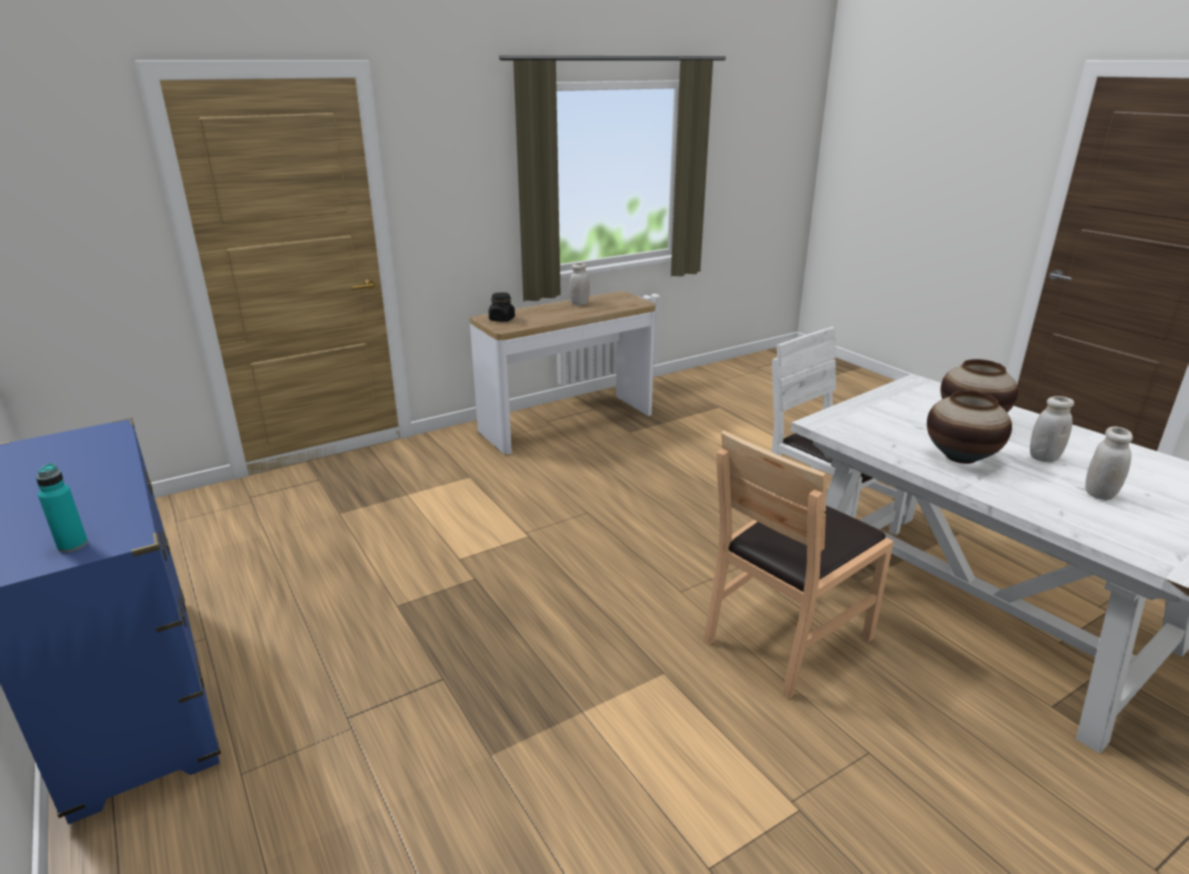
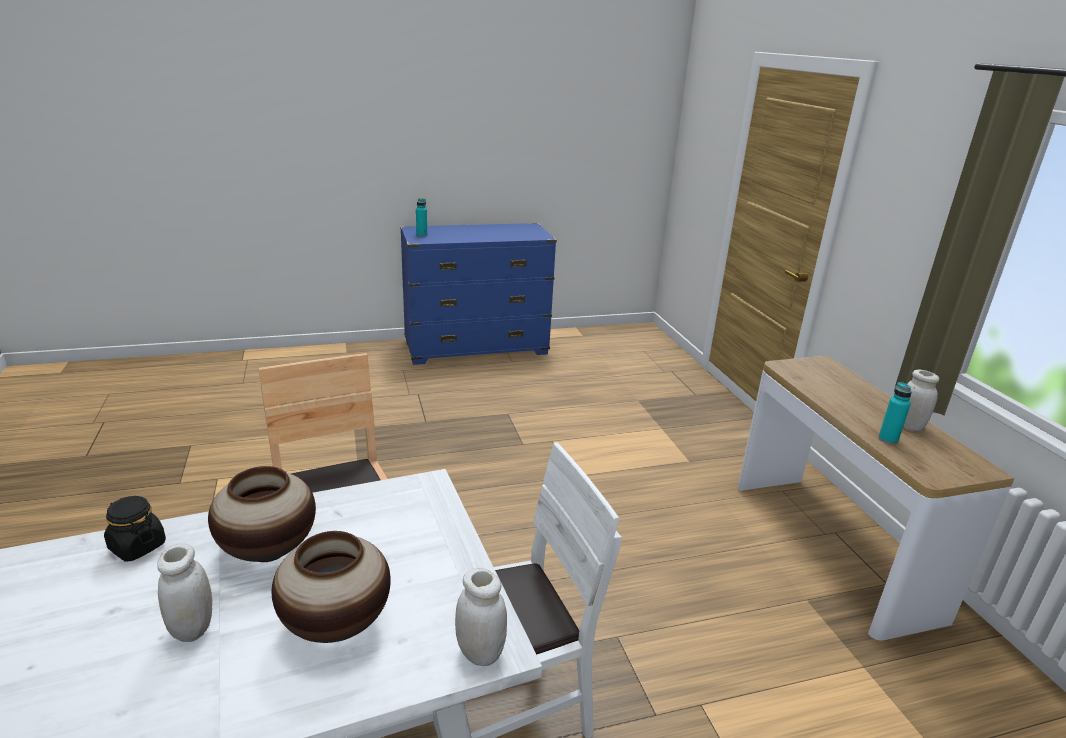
camera: 105 degrees right, 0 degrees up
(502, 319) = (818, 369): black jar -> black jar (137, 546)
(604, 308) = (888, 439): none -> turquoise bottle
(1099, 494) = (89, 616): white jar -> white jar (480, 652)

